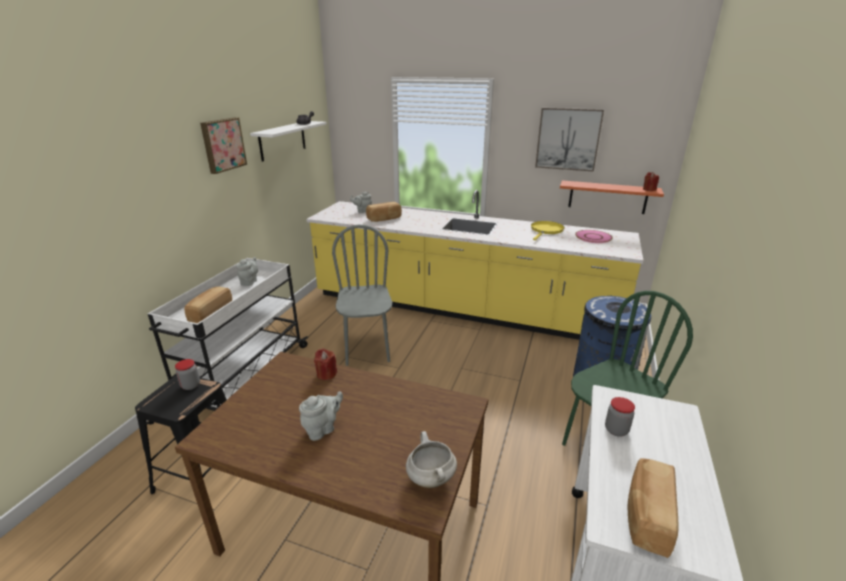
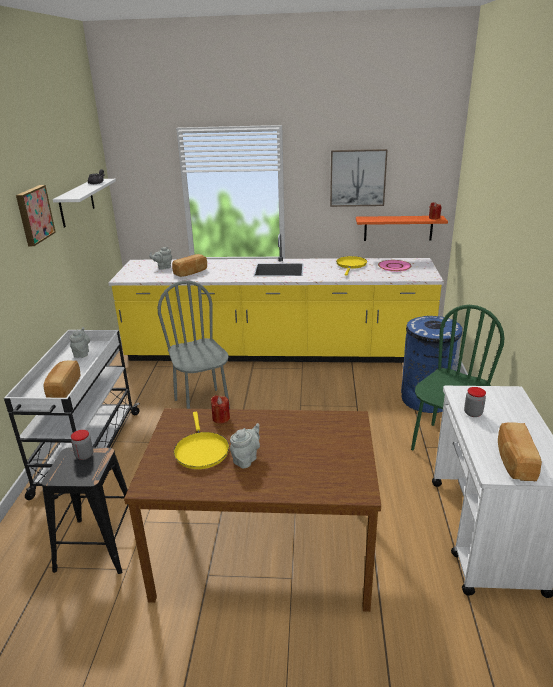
camera: 15 degrees left, 0 degrees up
(283, 408) = (201, 450): none -> yellow frying pan
(430, 477) = (353, 473): white cooking pot -> none

